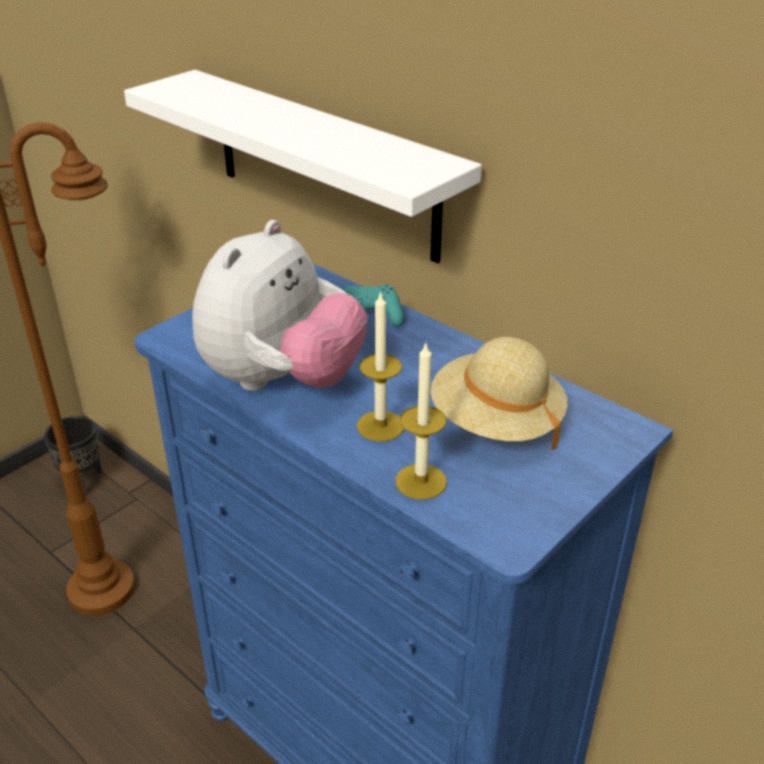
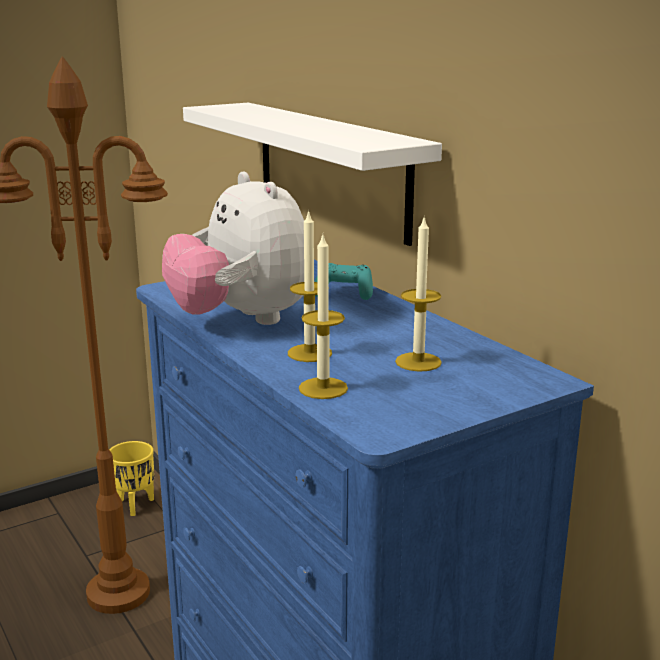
camera: 15 degrees right, 15 degrees down
(84, 481) = (136, 505): black planter -> yellow planter
(282, 381) = (242, 320): plush toy -> plush toy turned 105 degrees clockwise
(496, 422) = (418, 362): beige hat -> candle

